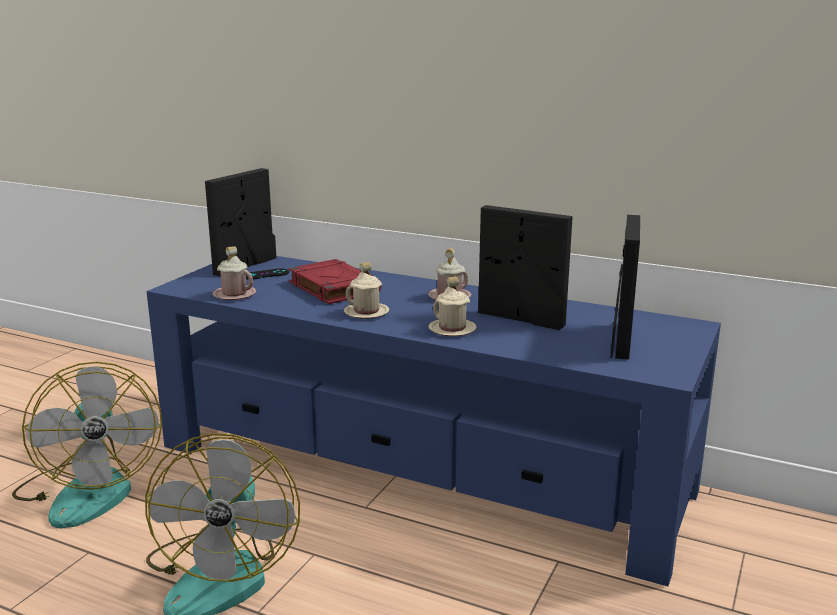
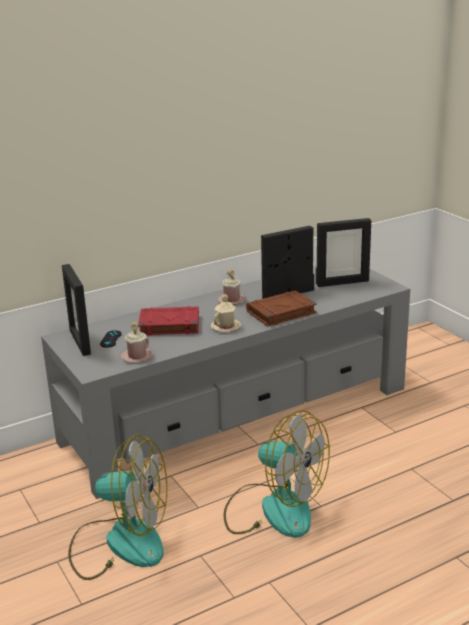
camera: 55 degrees left, 5 degrees up
(418, 468) = (237, 415): blue tv stand -> grey tv stand
(452, 329) = (281, 313): beige mug -> brown book
(620, 340) = (342, 282): picture frame -> picture frame turned 120 degrees clockwise

